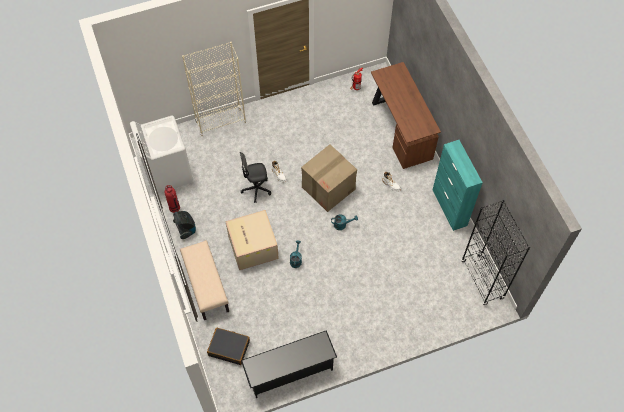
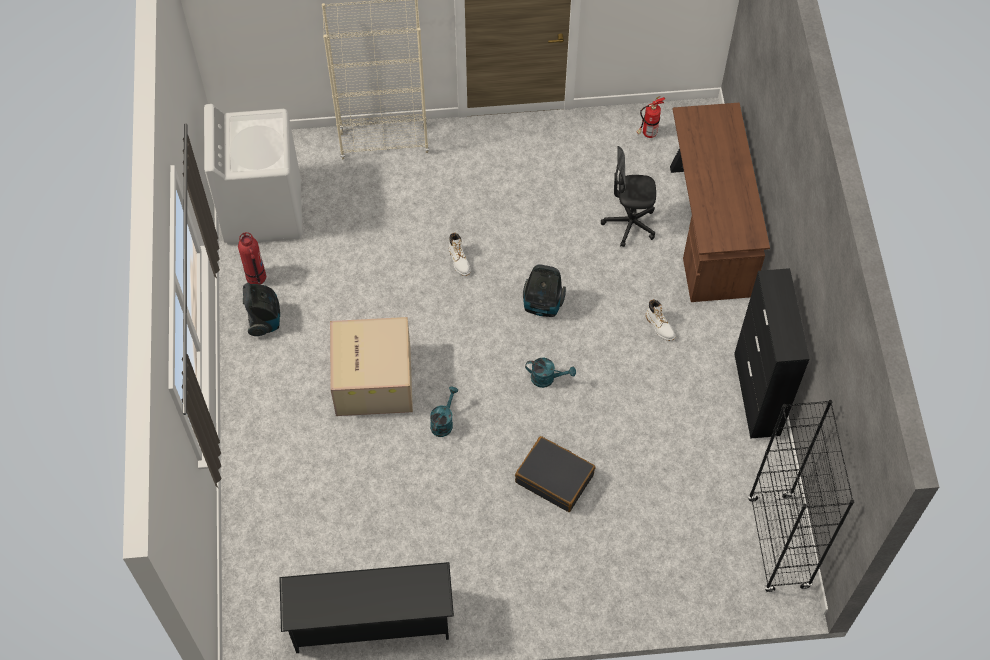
camera: 15 degrees right, 0 degrees up
(206, 286) = (269, 429): beige bench -> none
(229, 348) = (276, 551): black suitcase -> black suitcase (554, 478)
(256, 189) = (410, 277): black office chair -> black office chair (629, 224)
(328, 188) = (542, 305): cardboard box -> vacuum cleaner
(449, 208) = (756, 394): turquoise cabinet -> black cabinet

